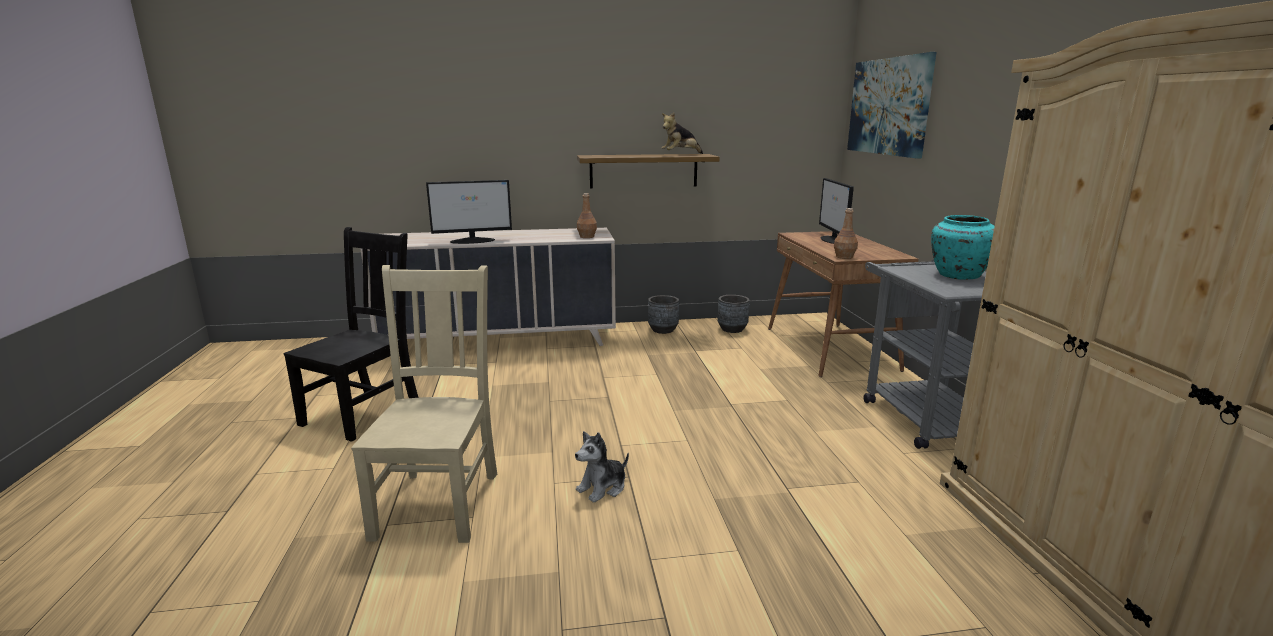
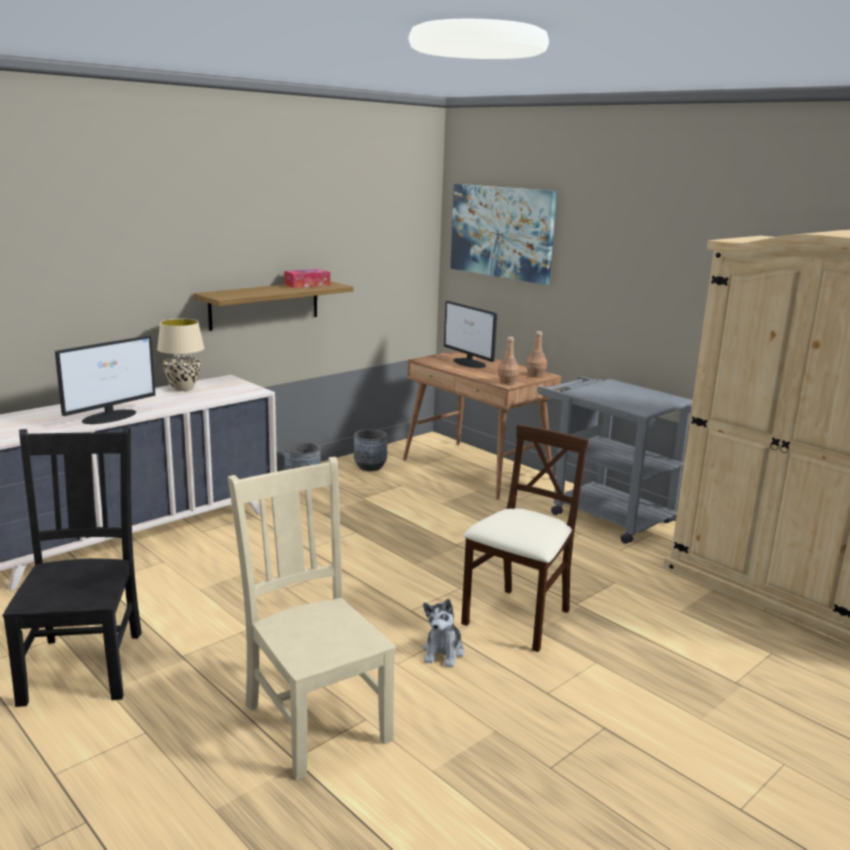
camera: 35 degrees left, 0 degrees up
(555, 231) = (183, 388): none -> beige table lamp
(587, 237) = (237, 391): brown bottle -> brown bottle (535, 375)
(680, 154) = (307, 285): plush toy -> tissue box
(708, 482) = (518, 619): none -> beige chair
(957, 275) = (624, 392): turquoise vase -> none

